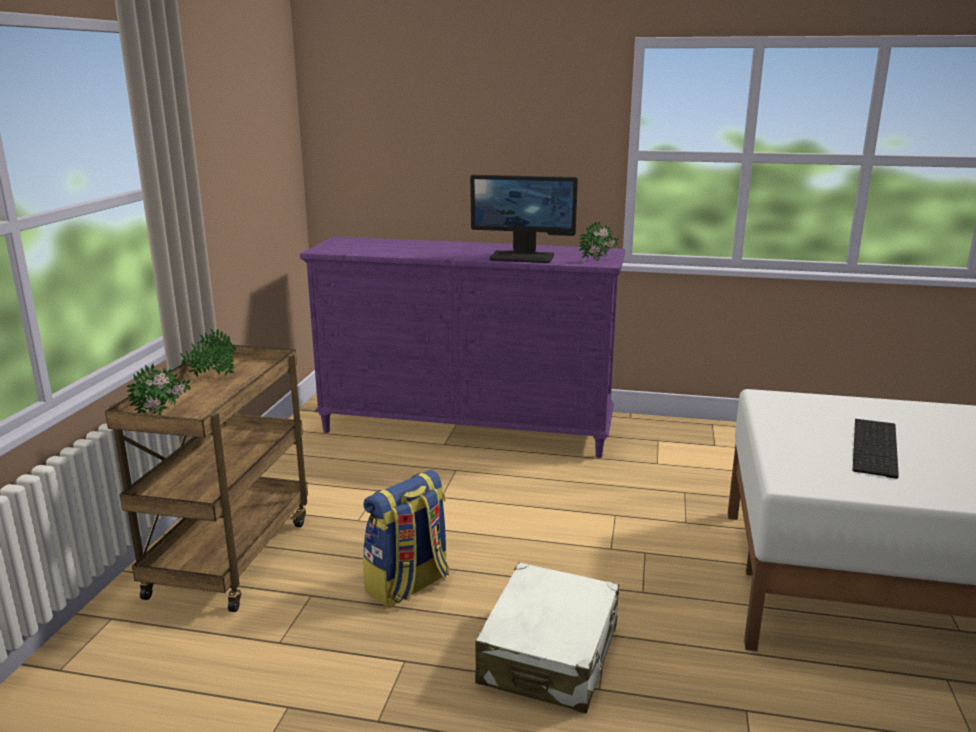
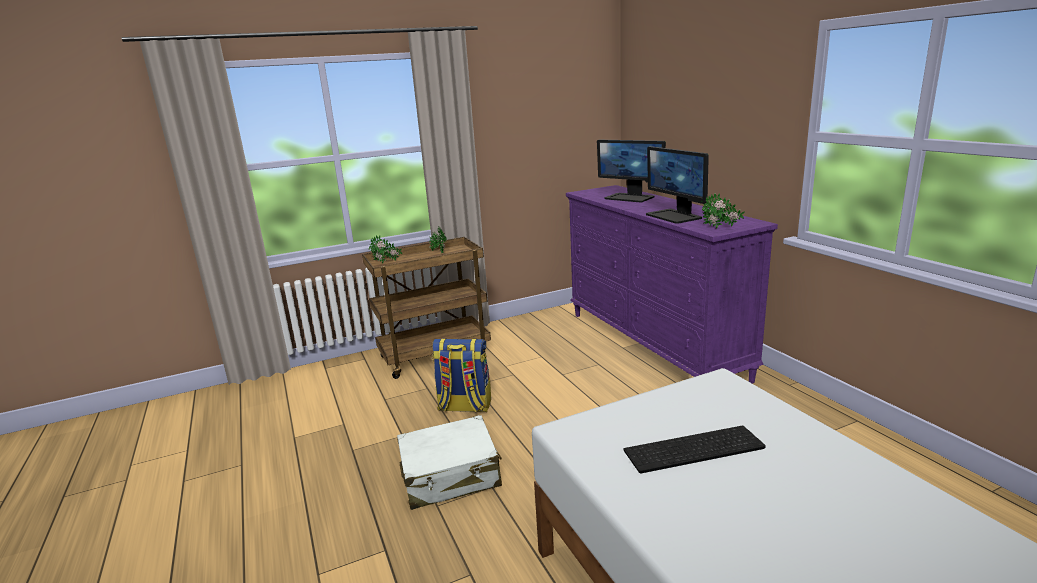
camera: 55 degrees right, 0 degrees up
(407, 247) = (630, 197): none -> monitor

